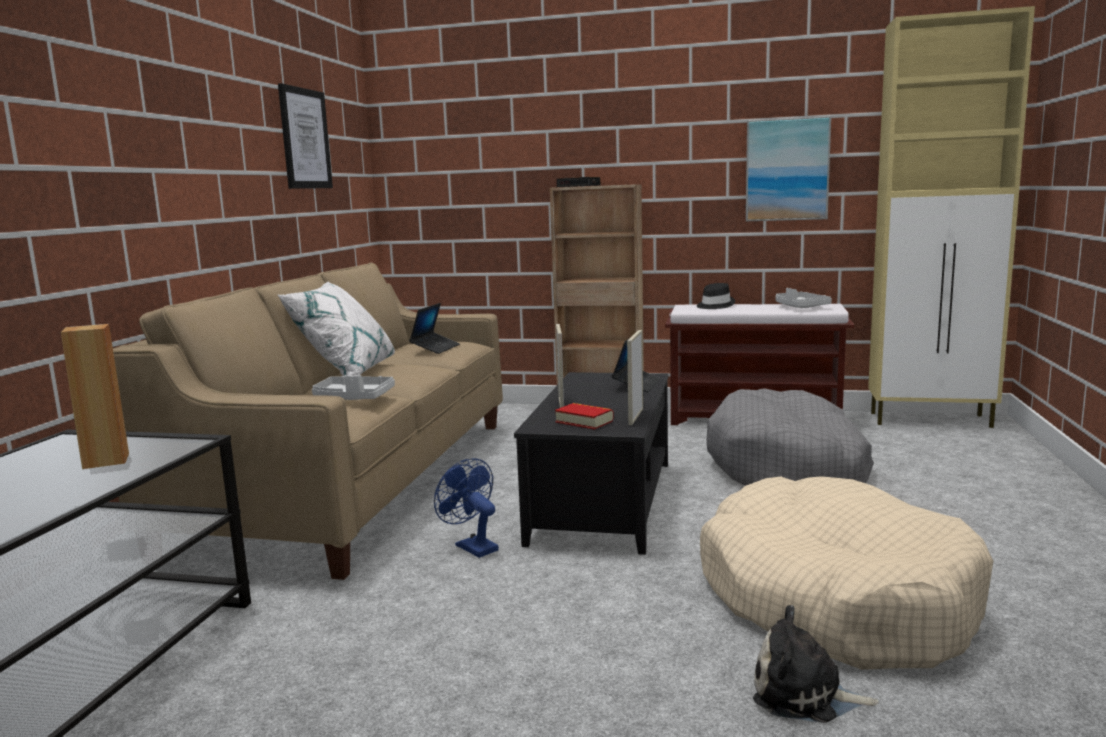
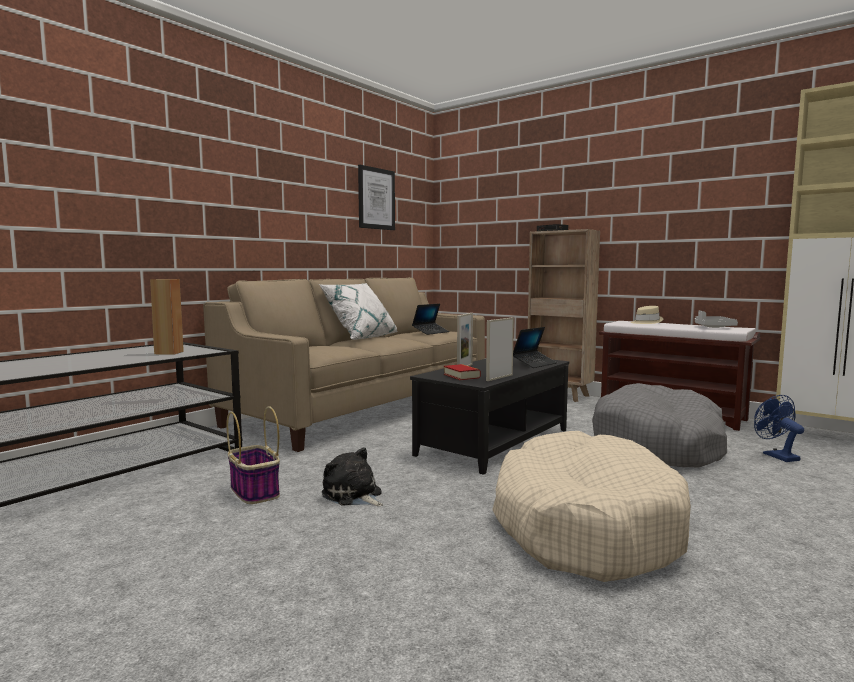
camera: 25 degrees right, 5 degrees down
(353, 398) = (337, 347): grey tray -> none
(357, 667) = (254, 491): none -> basket
(472, 546) = (384, 450): blue fan -> blue fan (776, 456)
(714, 306) = (645, 322): black hat -> beige hat
(787, 169) = (715, 219): picture -> none
(804, 695) = (486, 570): plush toy -> plush toy (353, 495)

